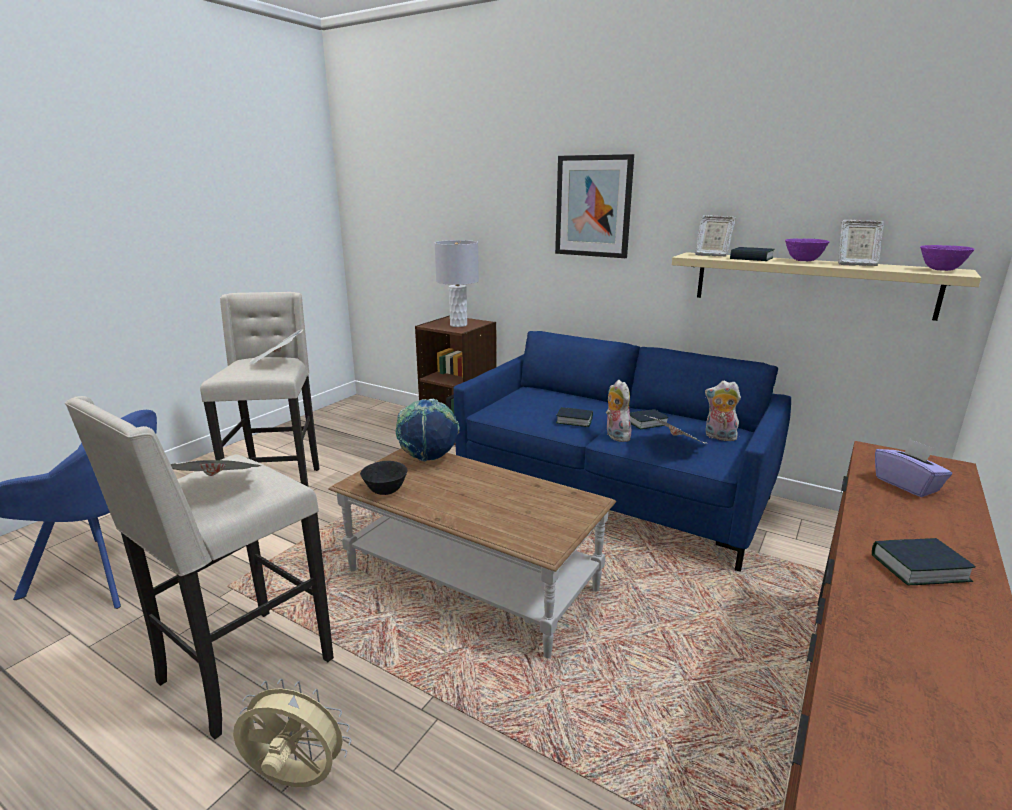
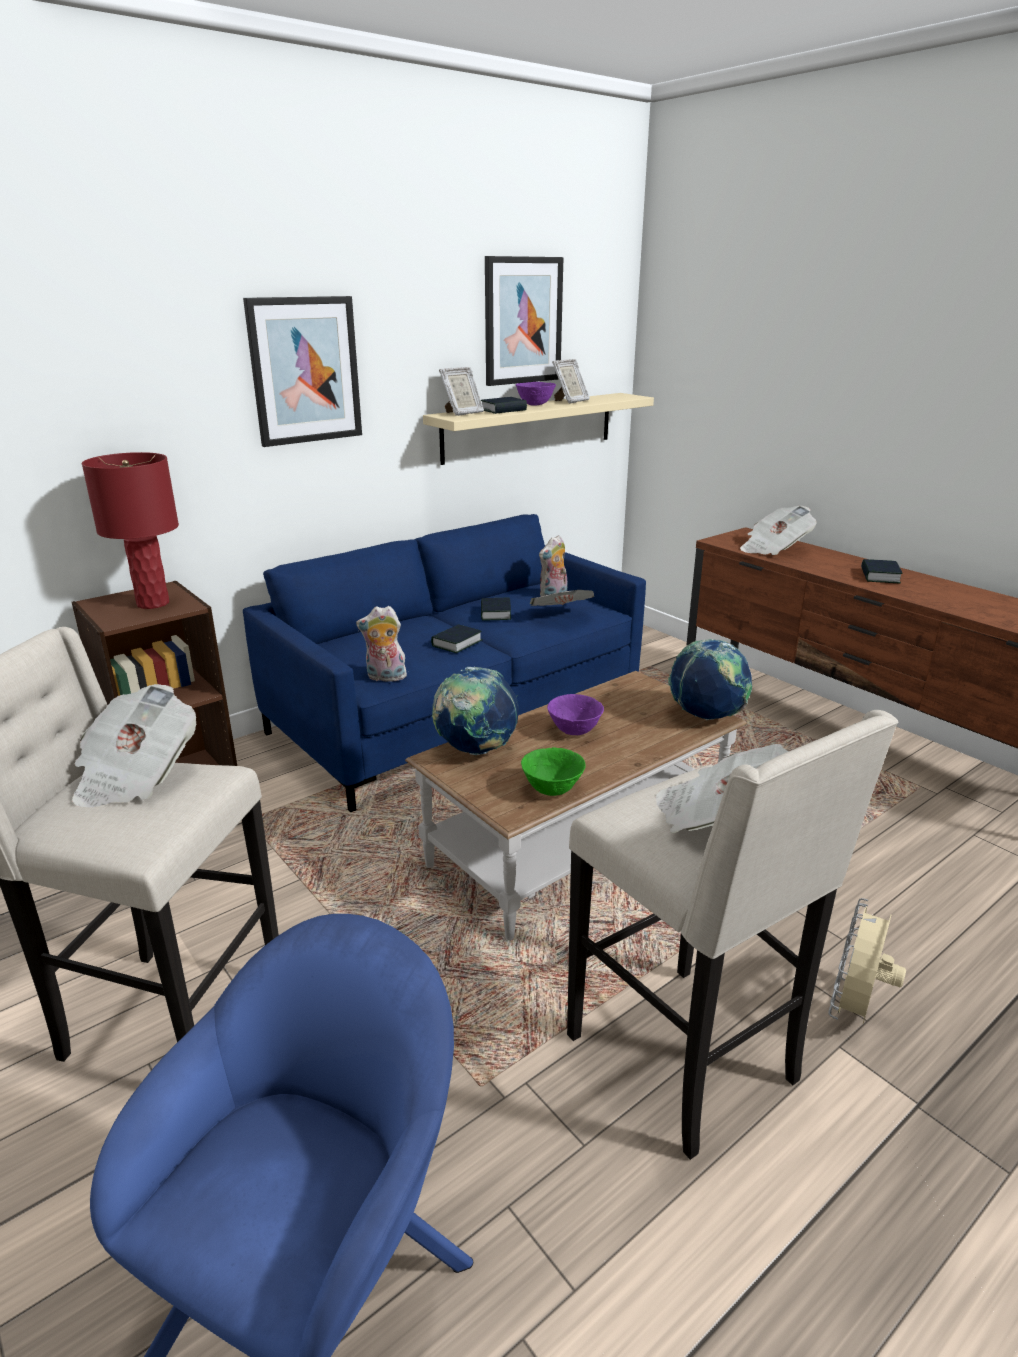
camera: 70 degrees left, 5 degrees up
(385, 492) = (553, 790): black bowl -> green bowl
(458, 325) = (153, 603): grey table lamp -> red table lamp
(544, 543) = (707, 716): none -> globe
(615, 436) = (512, 634): plush toy -> plush toy (385, 678)
(818, 178) = (522, 321): none -> picture
(906, 485) = (774, 549): purple tissue box -> newspaper
(940, 270) = (618, 396): purple bowl -> purple bowl (574, 731)

